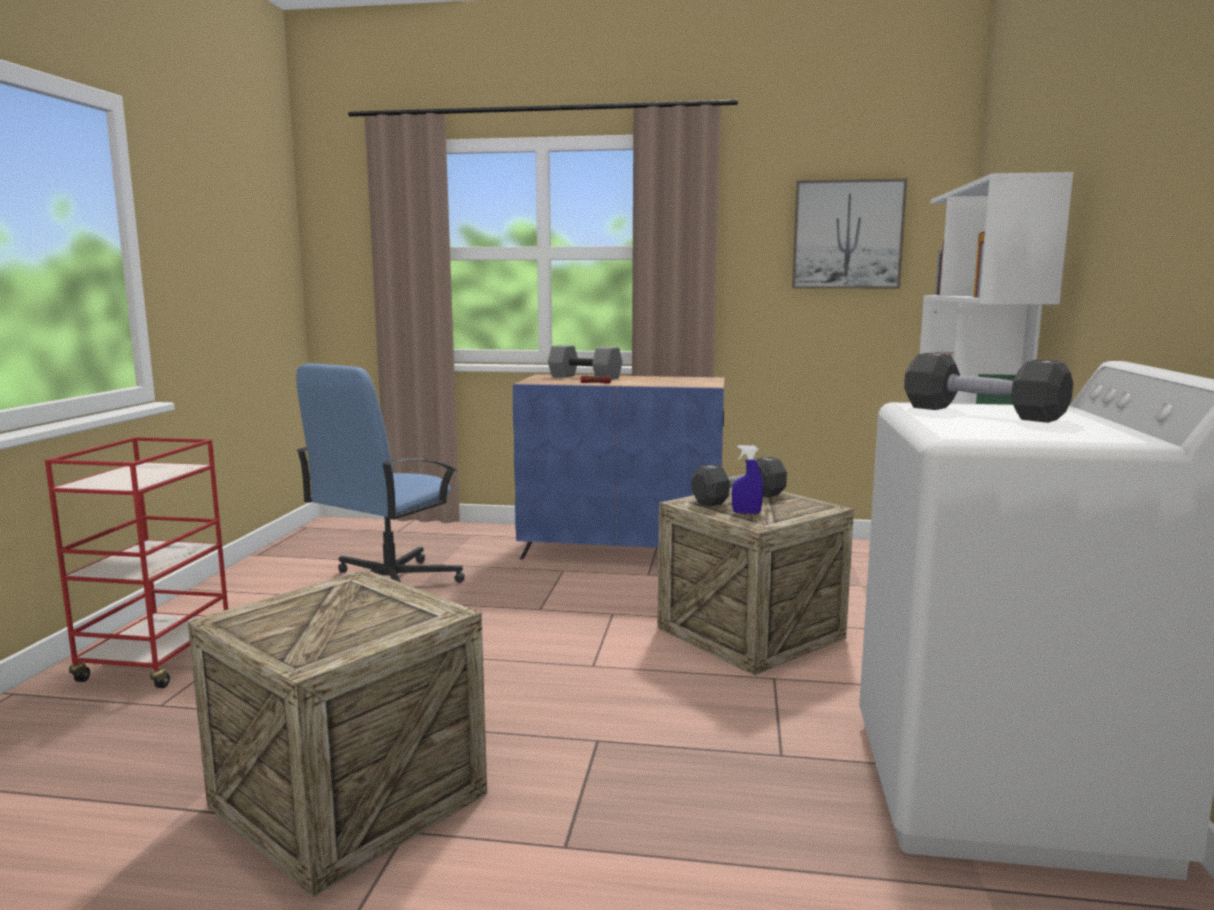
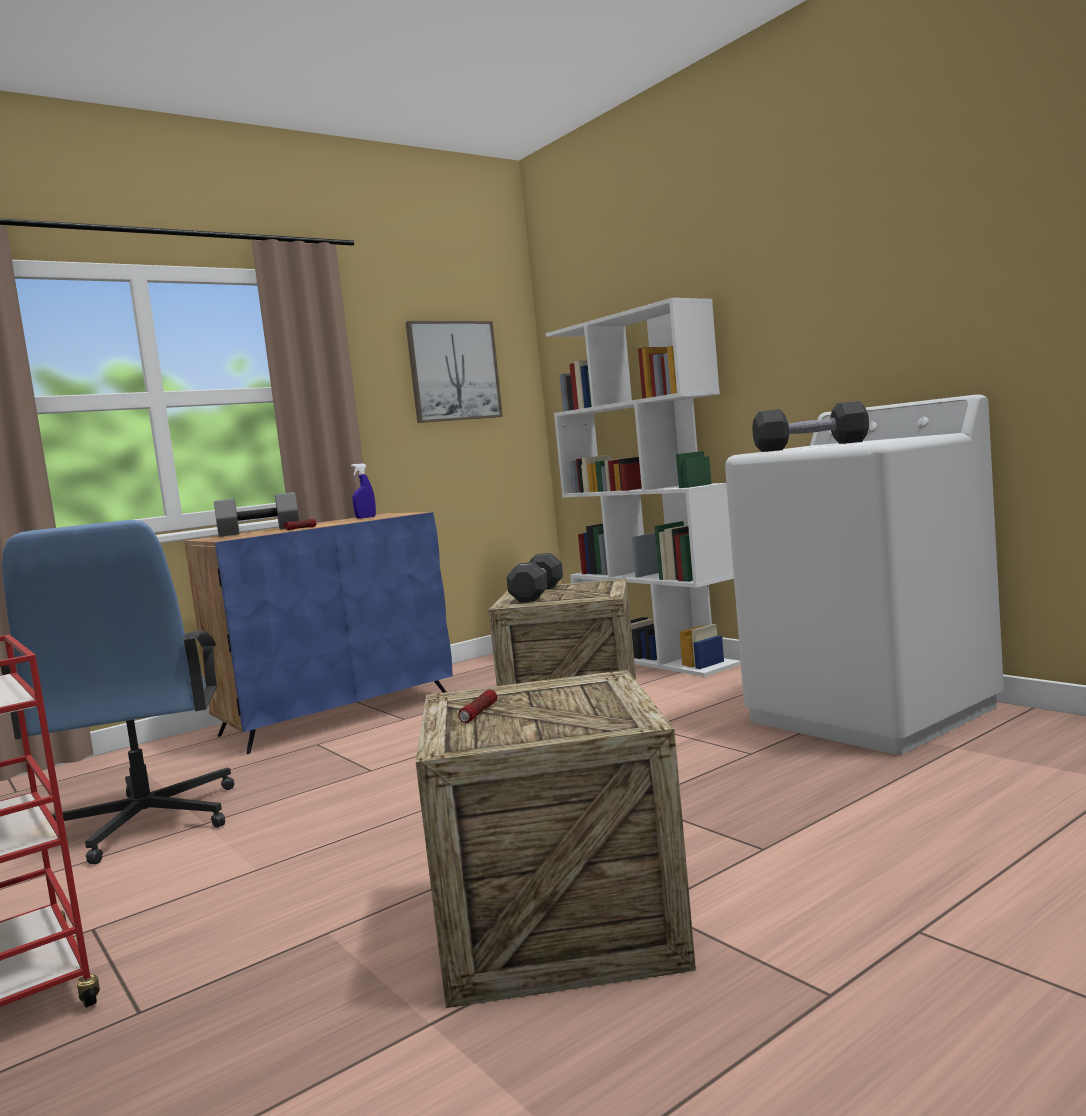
camera: 45 degrees left, 5 degrees down
(314, 602) = (478, 714): none -> flashlight
(746, 513) = (573, 596): blue spray bottle -> blue spray bottle (365, 517)

